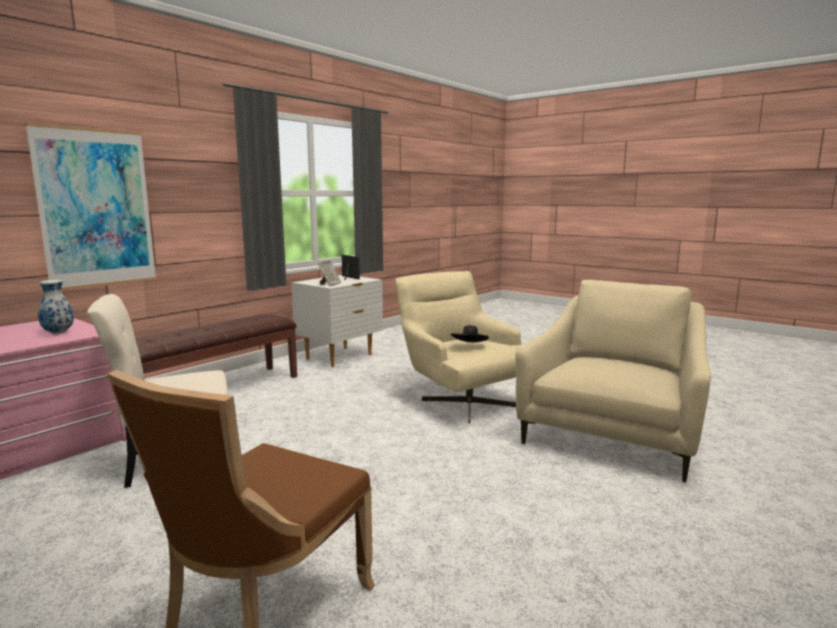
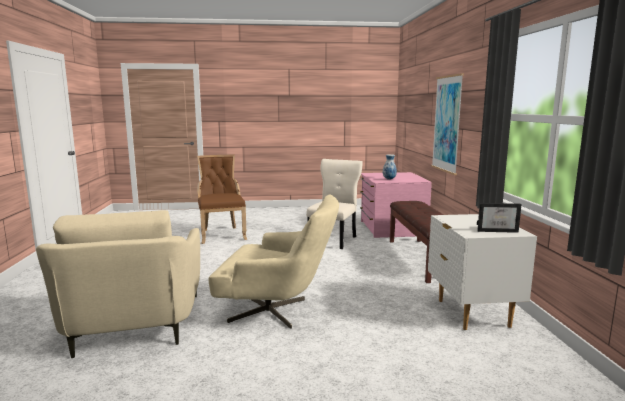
camera: 135 degrees right, 0 degrees up
(329, 284) = (452, 218): picture frame -> none
(469, 346) = (259, 251): black hat -> none

